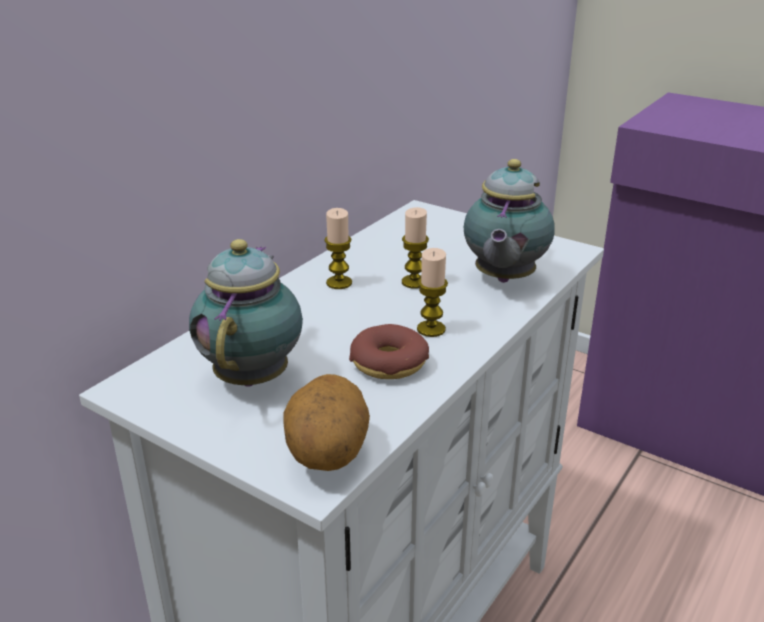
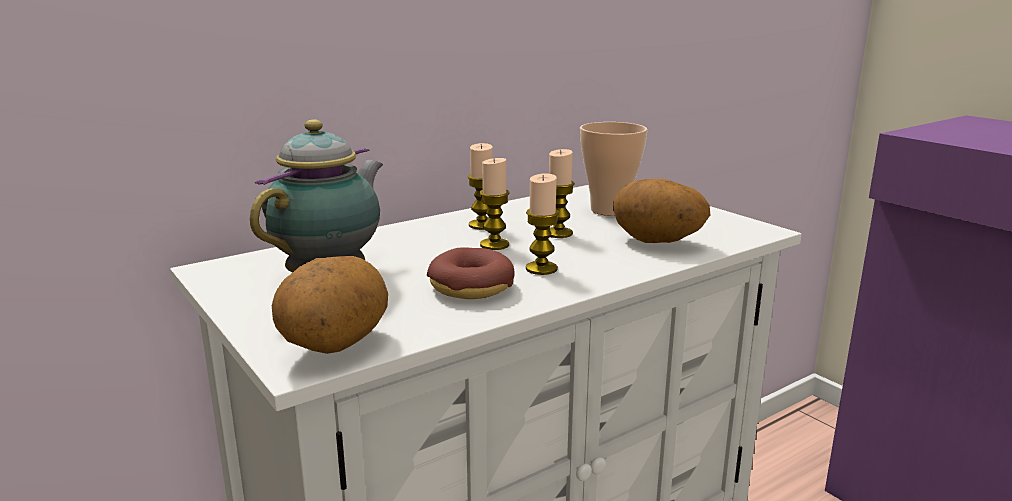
camera: 20 degrees right, 10 degrees down
(369, 307) = (494, 245): none -> candle
(436, 245) = (609, 210): none -> cup
(502, 279) = (657, 242): teapot -> potato

